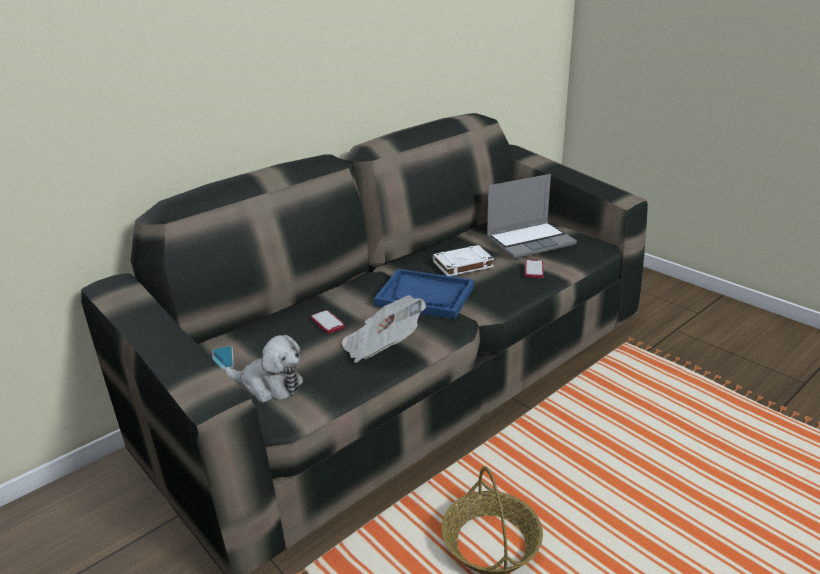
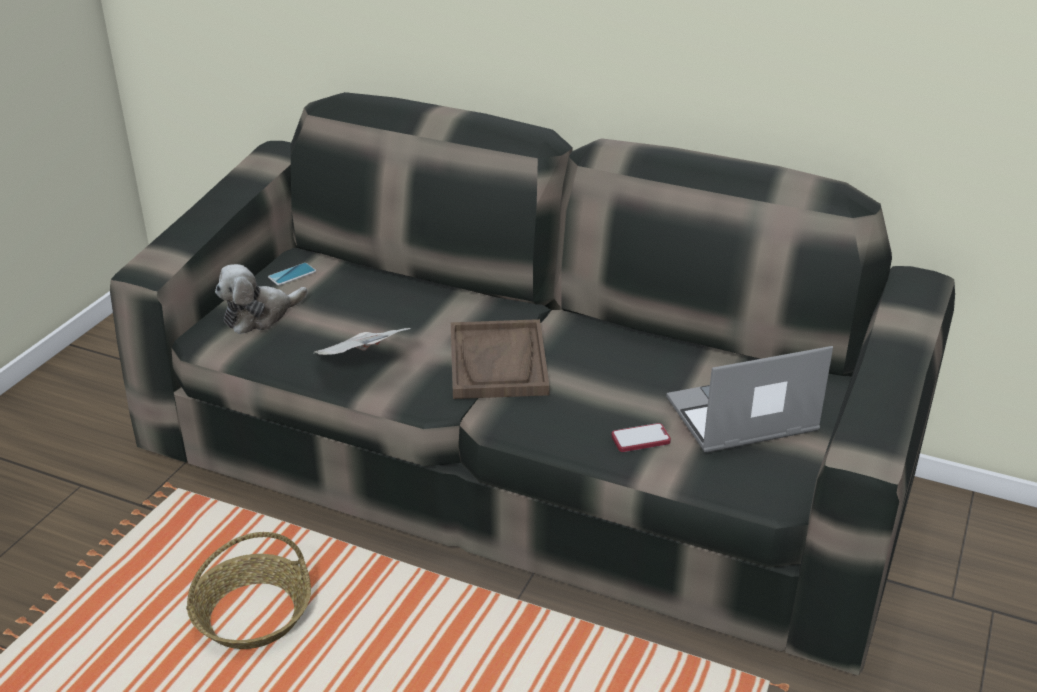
camera: 65 degrees right, 5 degrees up
(269, 385) = (260, 316): plush toy -> plush toy turned 60 degrees clockwise
(327, 323) = (399, 314): phone -> none
(425, 296) = (498, 362): blue tray -> brown tray
(462, 264) = (611, 372): white book -> none
(530, 241) = (740, 418): laptop -> laptop turned 120 degrees clockwise

